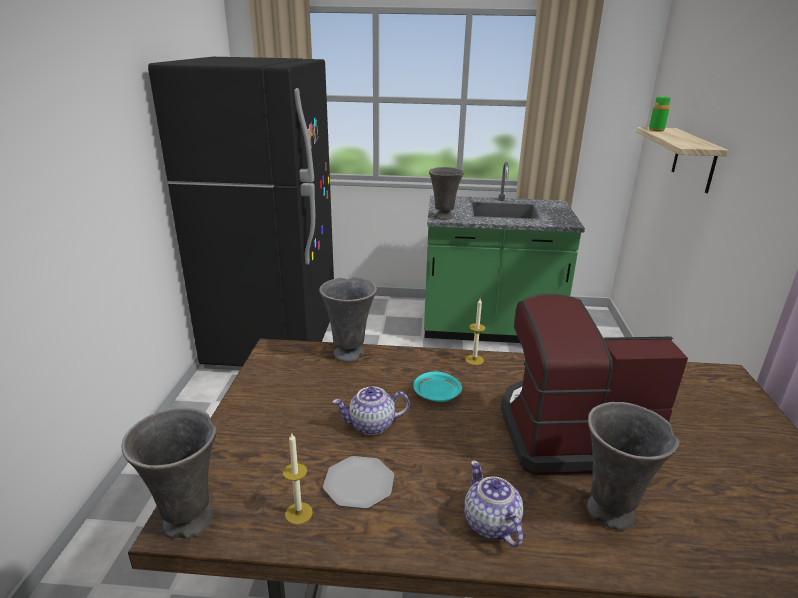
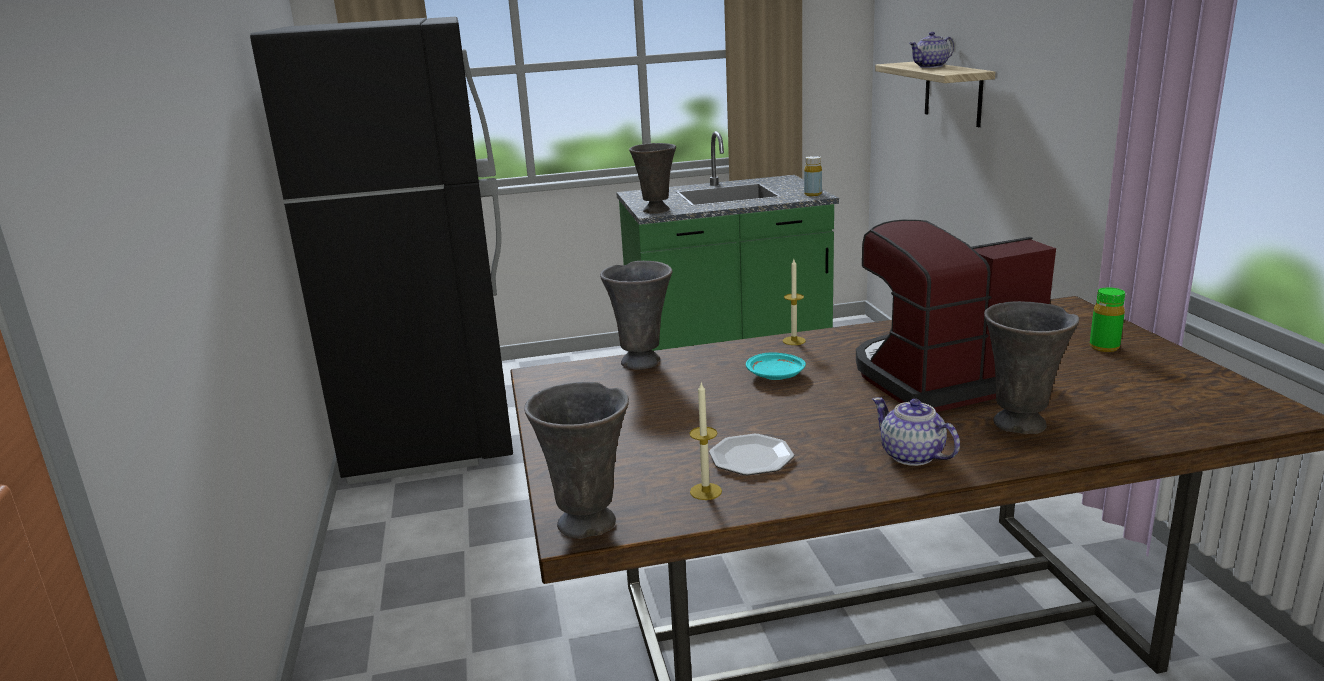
camera: 15 degrees left, 5 degrees down
(371, 425) = (723, 413): teapot -> teapot (930, 66)
(566, 221) = (812, 194): none -> yellow bottle
(656, 130) = (900, 64): green bottle -> green bottle (1104, 347)

